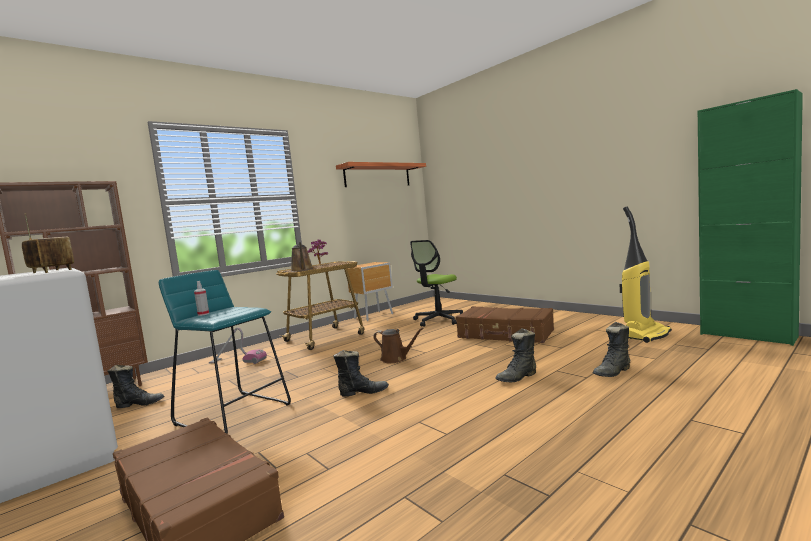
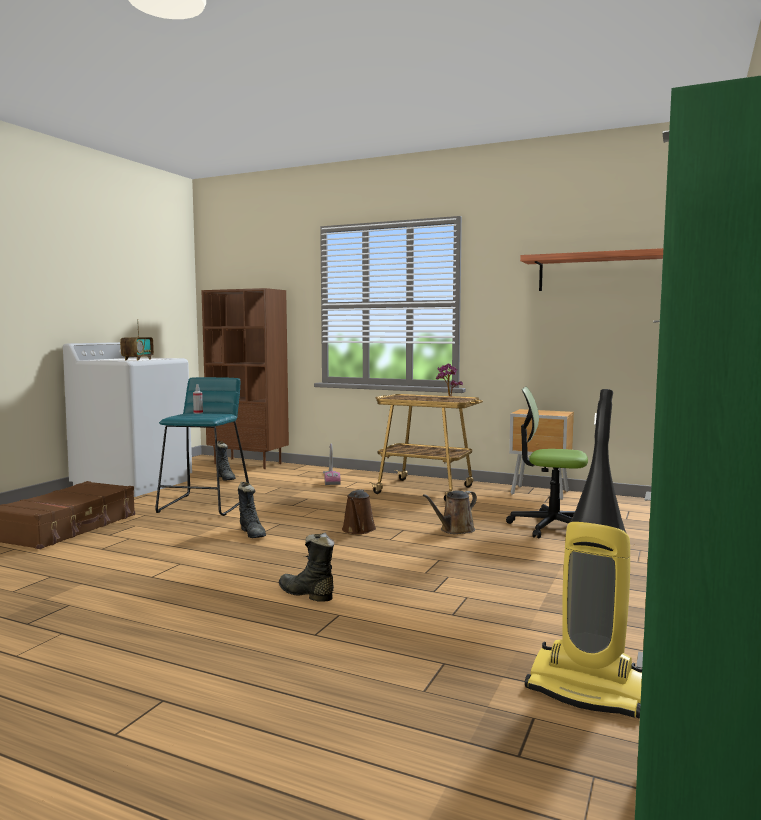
camera: 65 degrees right, 0 degrees up
(302, 270) = (400, 398): brown watering can -> brown watering can (455, 530)
(505, 334) = (501, 573): brown suitcase -> none
(613, 372) = (341, 653): black boot -> none

